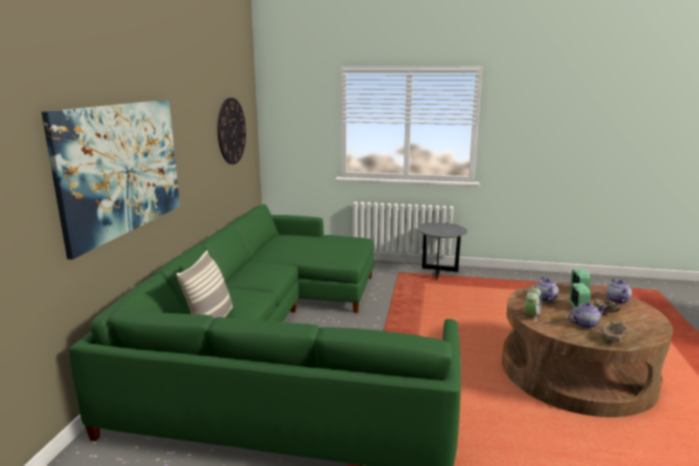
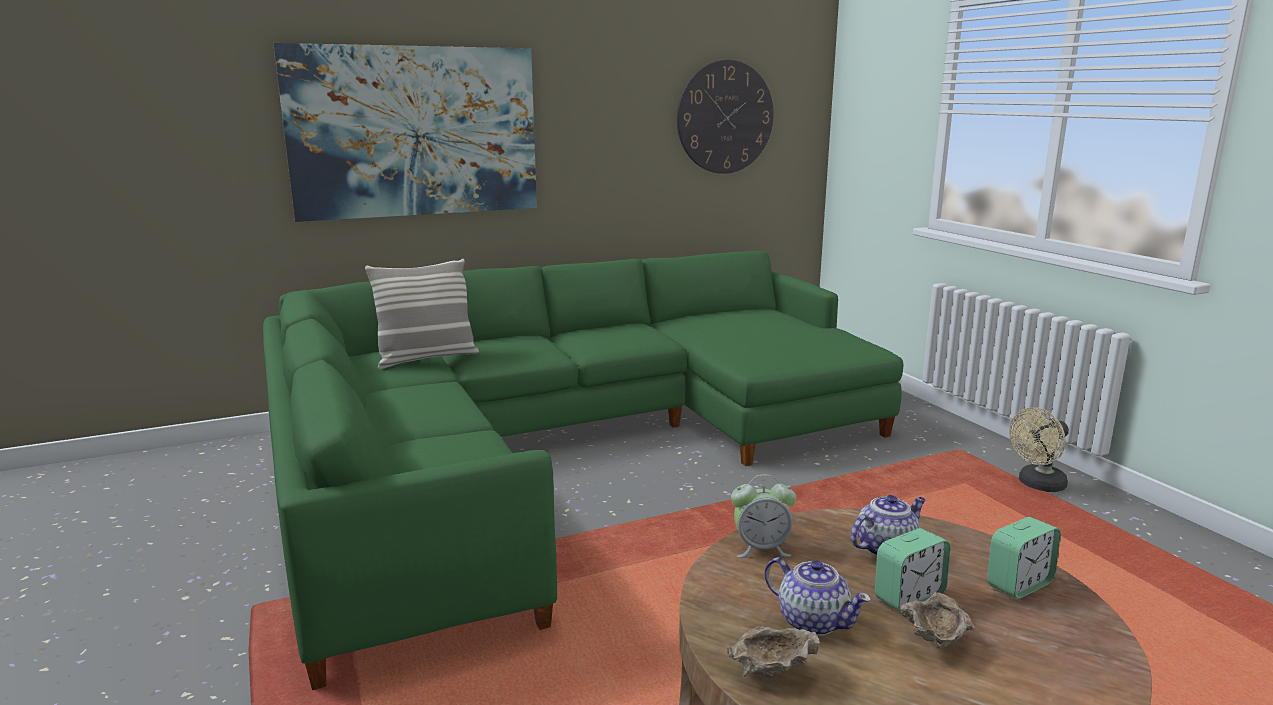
camera: 55 degrees right, 0 degrees up
(439, 274) = (1037, 485): grey side table -> beige fan
(617, 300) = (1066, 651): teapot -> none

